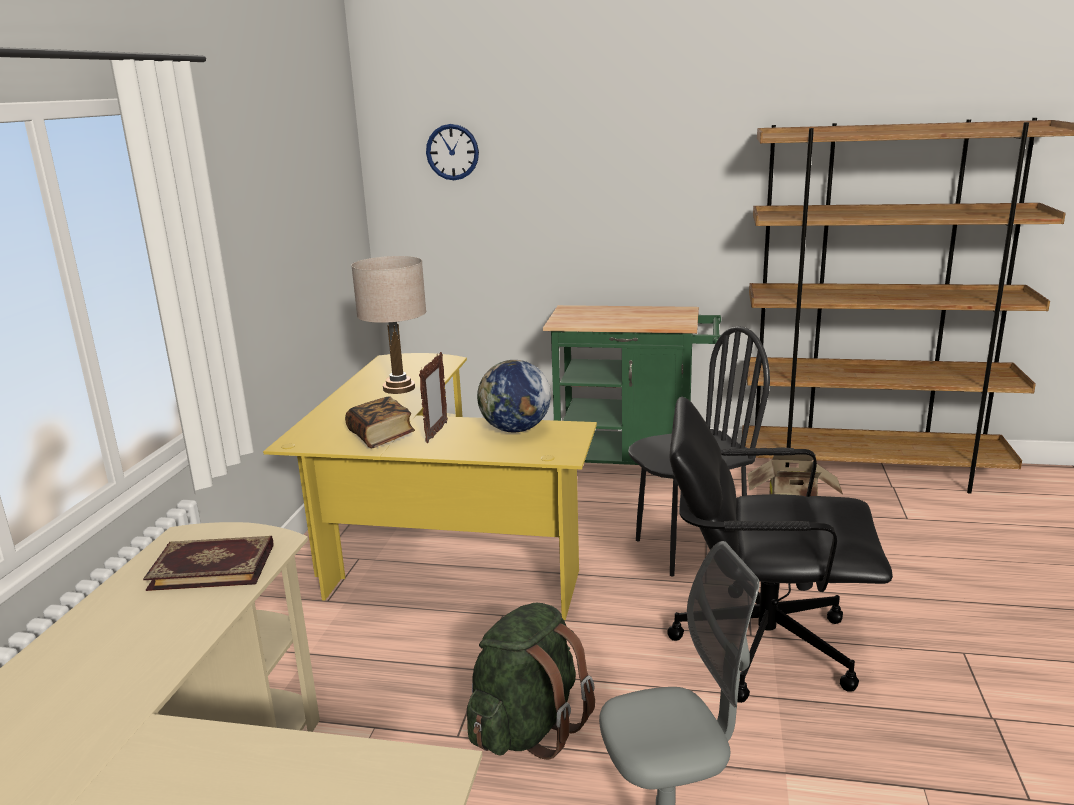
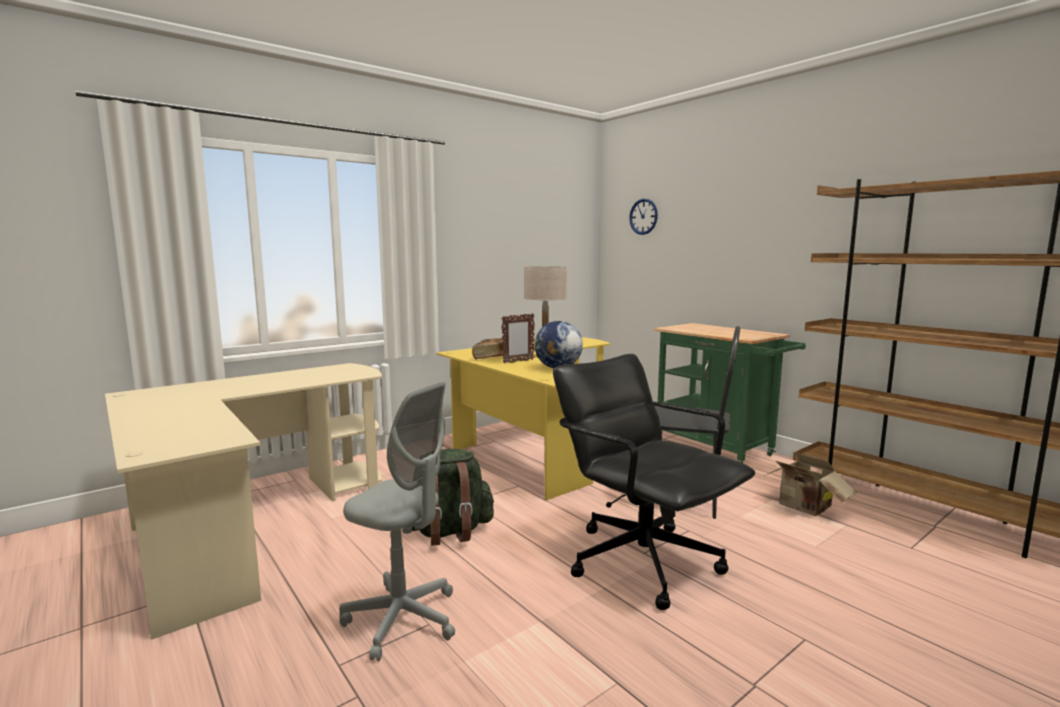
camera: 40 degrees right, 10 degrees down
(213, 566) = (332, 374): book -> none

